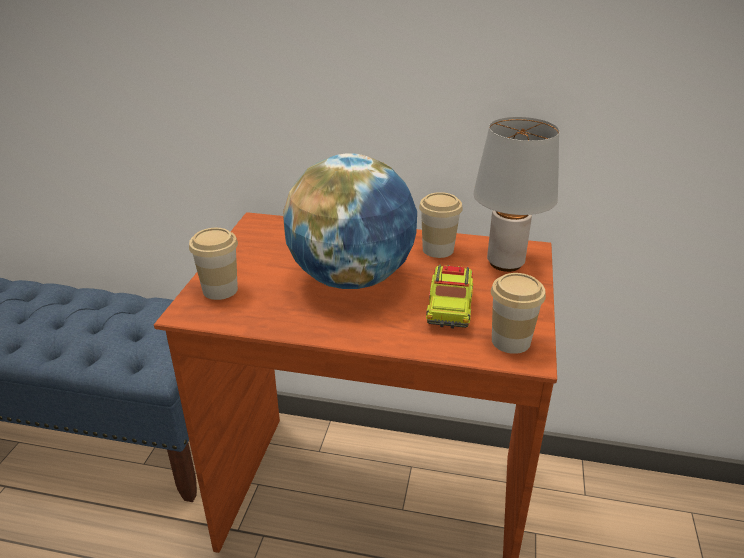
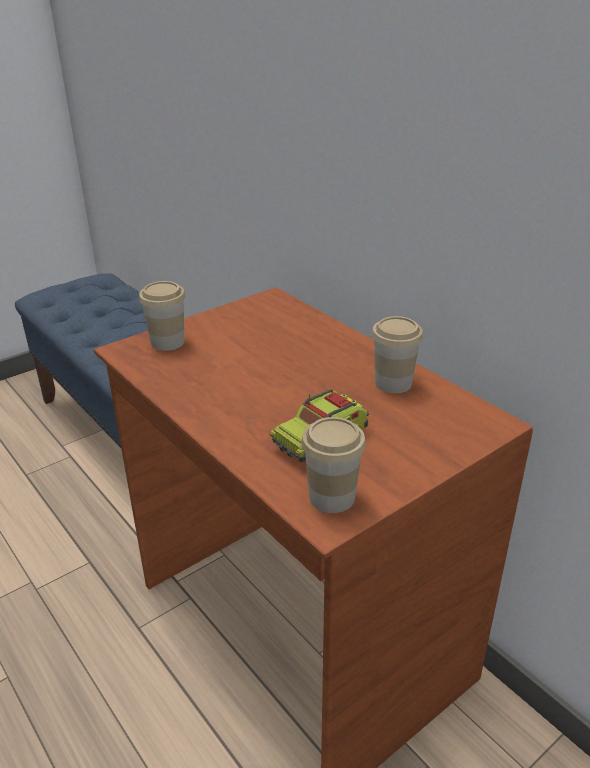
camera: 40 degrees right, 0 degrees up
(352, 279) = (276, 376): globe -> none
(504, 262) = (443, 423): grey table lamp -> none

